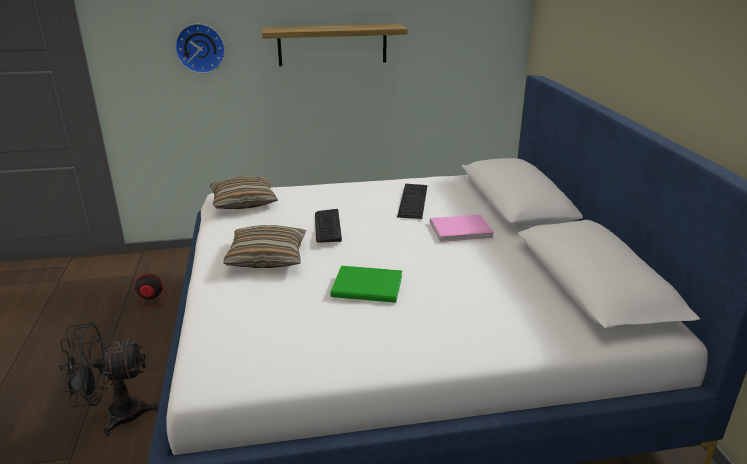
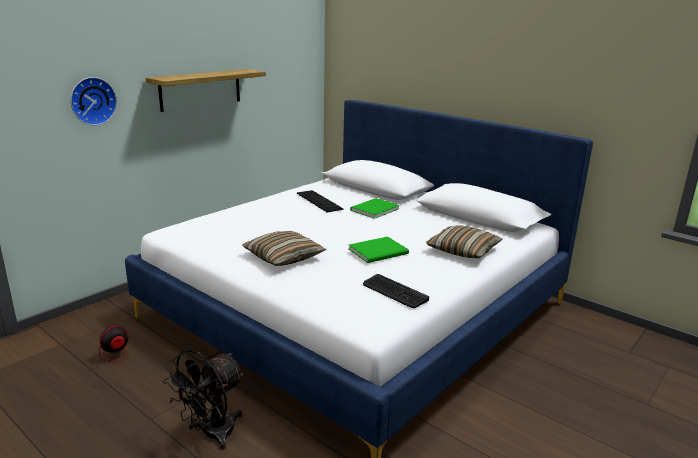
camera: 40 degrees left, 5 degrees down
(244, 202) = (196, 231): pillow -> pillow (463, 250)
(327, 226) = (293, 228): keyboard -> keyboard (394, 292)
(458, 229) = (373, 209): pink book -> green book

